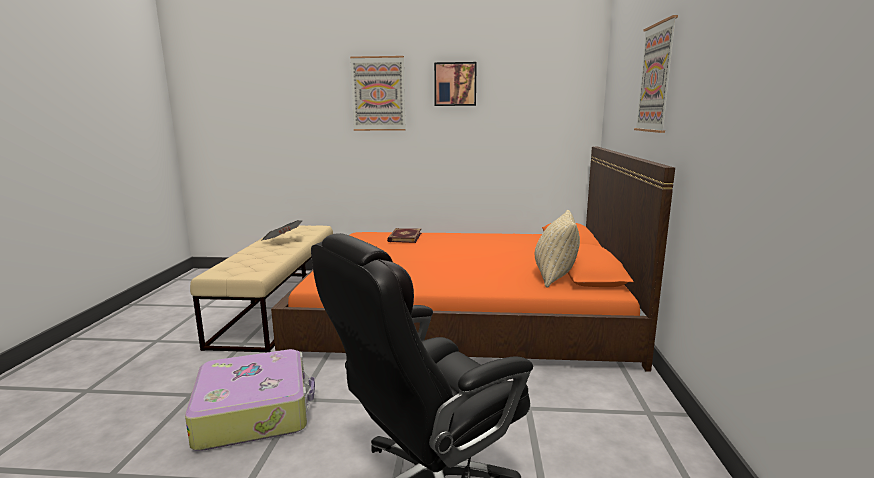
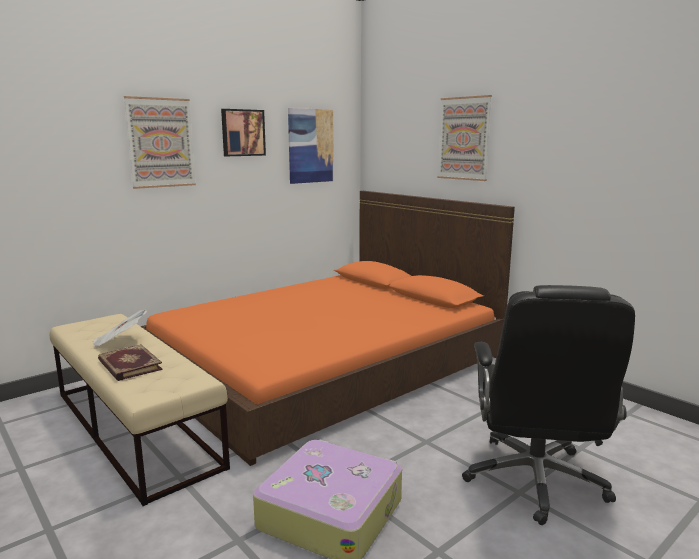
camera: 45 degrees left, 0 degrees up
(404, 237) = (233, 306): book -> book (128, 365)
(533, 96) = (310, 146): none -> picture
(554, 276) = (423, 306): beige pillow -> none

